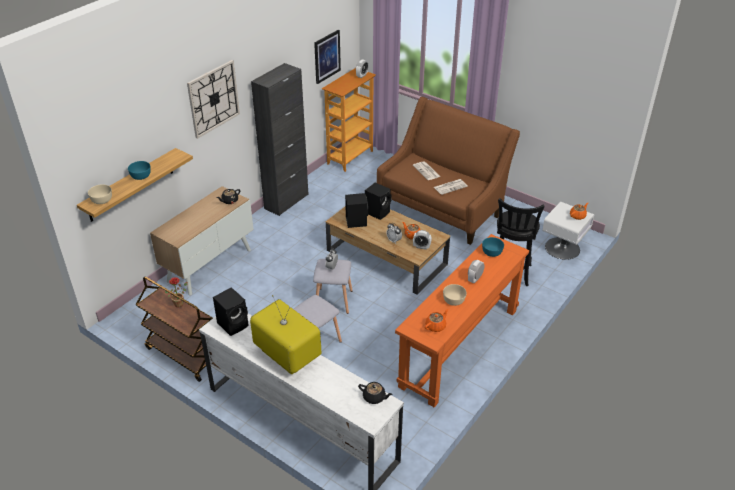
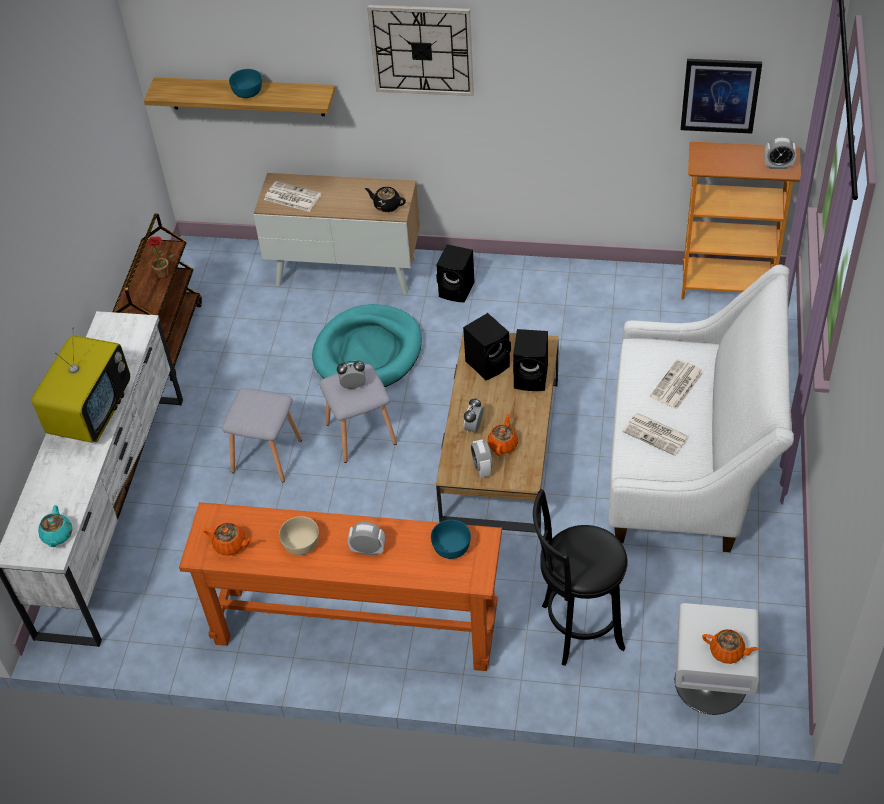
camera: 65 degrees right, 10 degrees up
(101, 200) = (175, 90): beige bowl -> none
(182, 230) = (291, 197): none -> newspaper
(234, 324) = (121, 337): black speaker -> black speaker (457, 290)
(278, 278) = (368, 352): none -> turquoise dog bed
(286, 201) = (545, 273): black cabinet -> none
(374, 397) = (57, 535): black teapot -> turquoise teapot
(442, 207) = (689, 463): brown sofa -> white sofa

